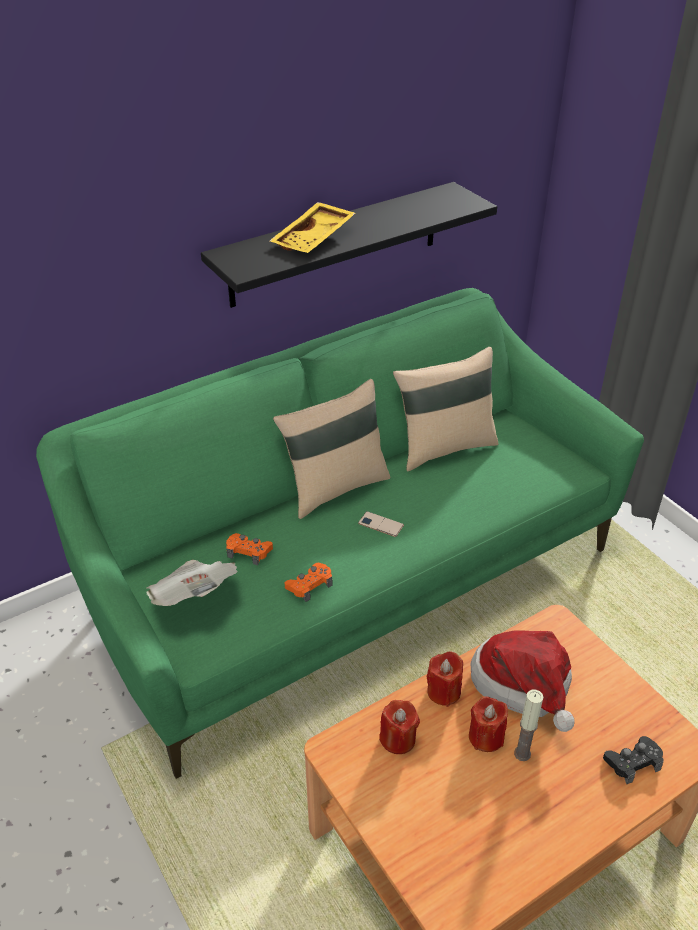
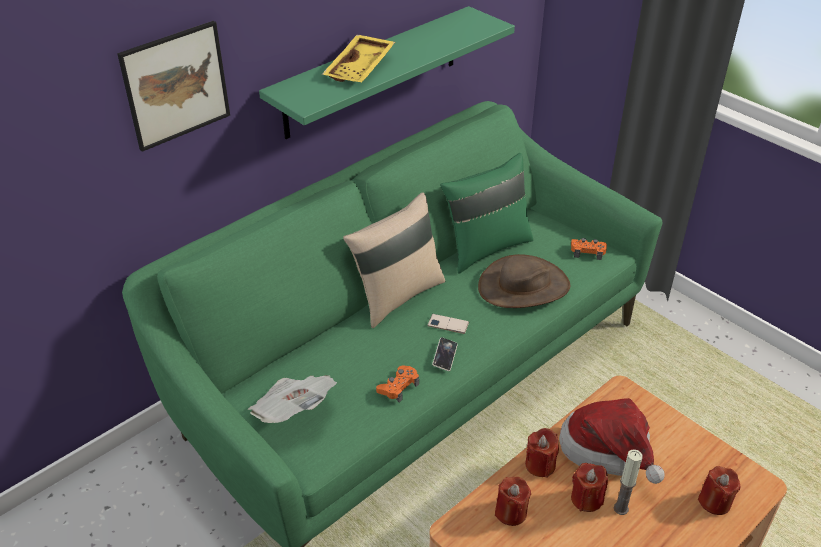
camera: 10 degrees left, 0 degrees up
(105, 239) = (176, 85): none -> picture
(249, 552) = (334, 364): orange game controller -> orange game controller (587, 251)
(335, 244) = (373, 72): black shelf -> green shelf
(368, 558) = (445, 356): none -> phone
(444, 447) = (486, 247): beige pillow -> green pillow
(474, 493) = (524, 286): none -> brown hat
(633, 762) = (714, 502): black game controller -> red candle

